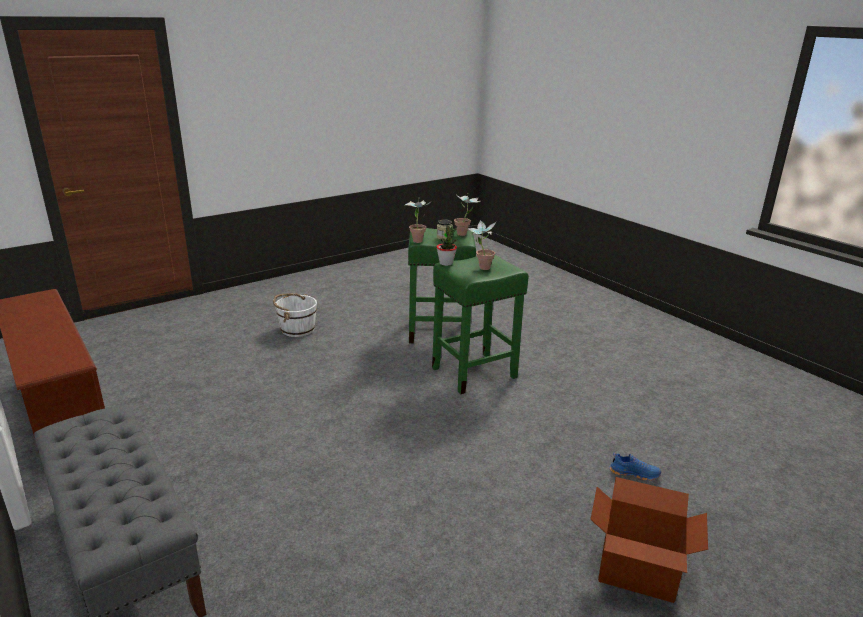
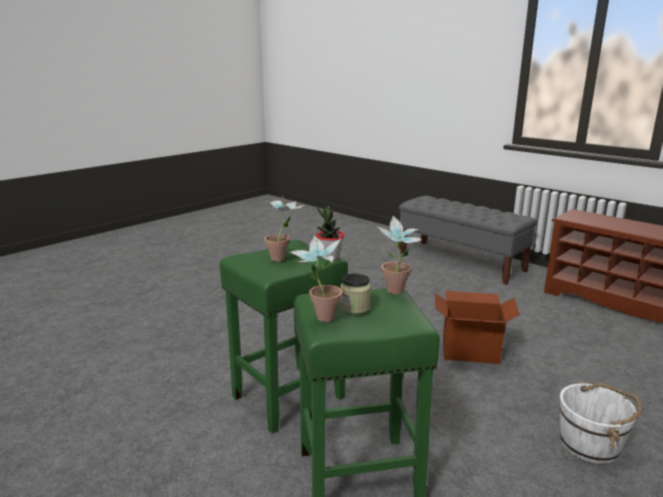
camera: 170 degrees right, 5 degrees down
(634, 473) = (153, 319): blue shoe -> none
(637, 573) = (187, 278): cardboard box -> cardboard box (470, 351)

